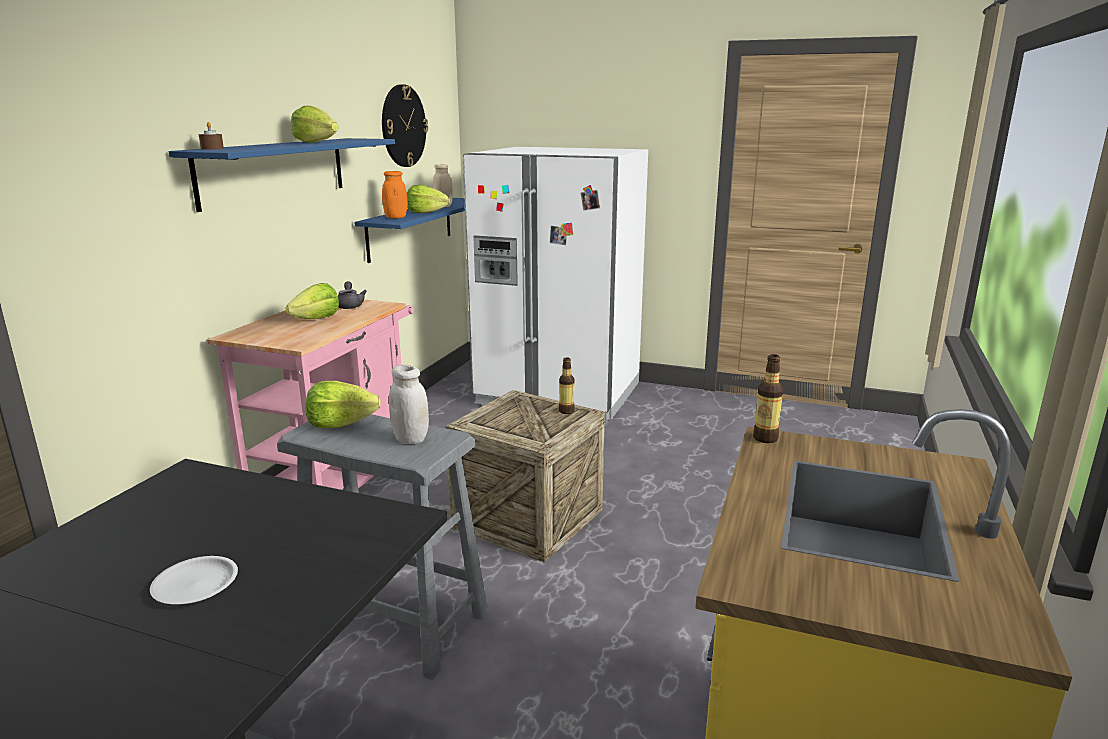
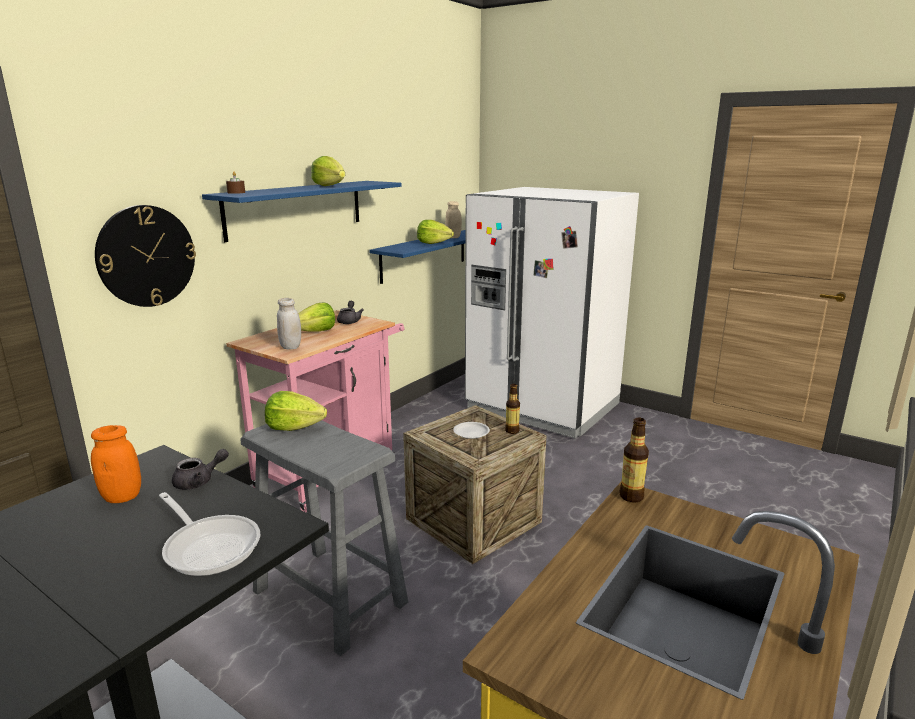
camera: 15 degrees right, 0 degrees up
(195, 586) = (104, 561): white plate -> white plate (471, 433)
(261, 490) = (199, 481): none -> grey teapot
(320, 552) = (209, 546): none -> frying pan
(396, 217) = (405, 247): orange jar -> orange jar (122, 497)
(403, 126) = (422, 169): wall clock -> wall clock (146, 256)
(410, 439) = (340, 448): white jar -> white jar (290, 347)

